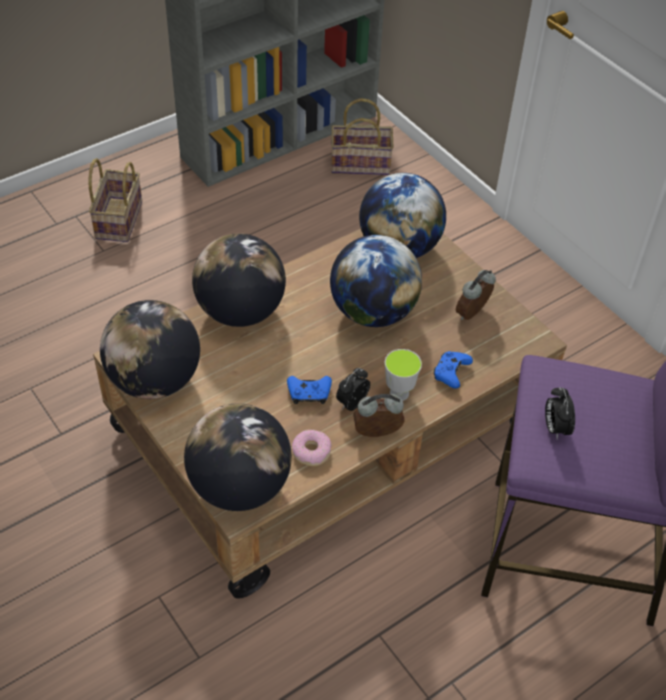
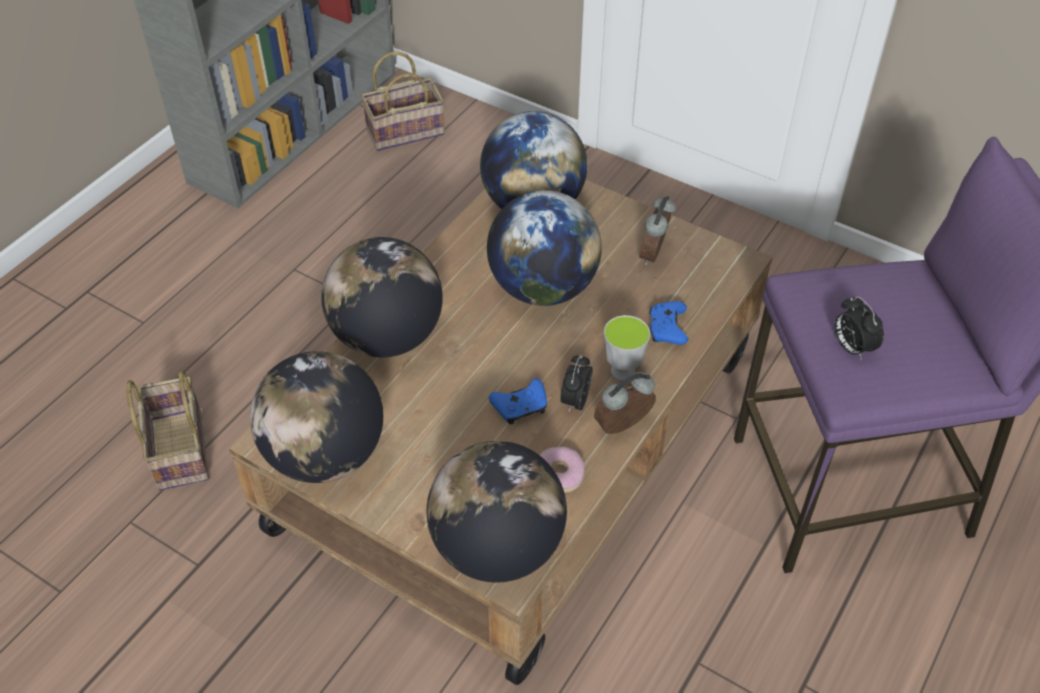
camera: 20 degrees left, 0 degrees up
(118, 219) = (143, 278): basket -> basket (178, 448)

